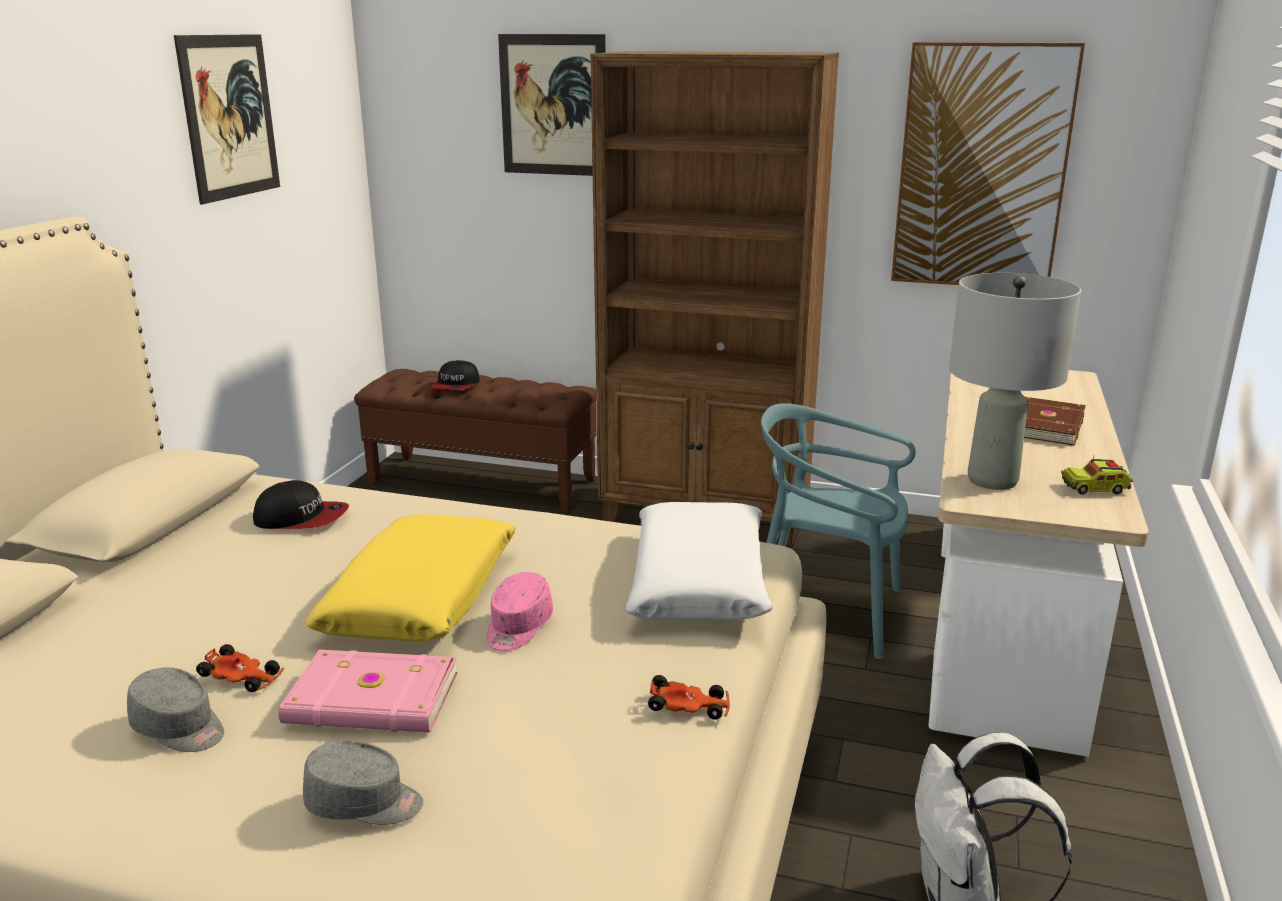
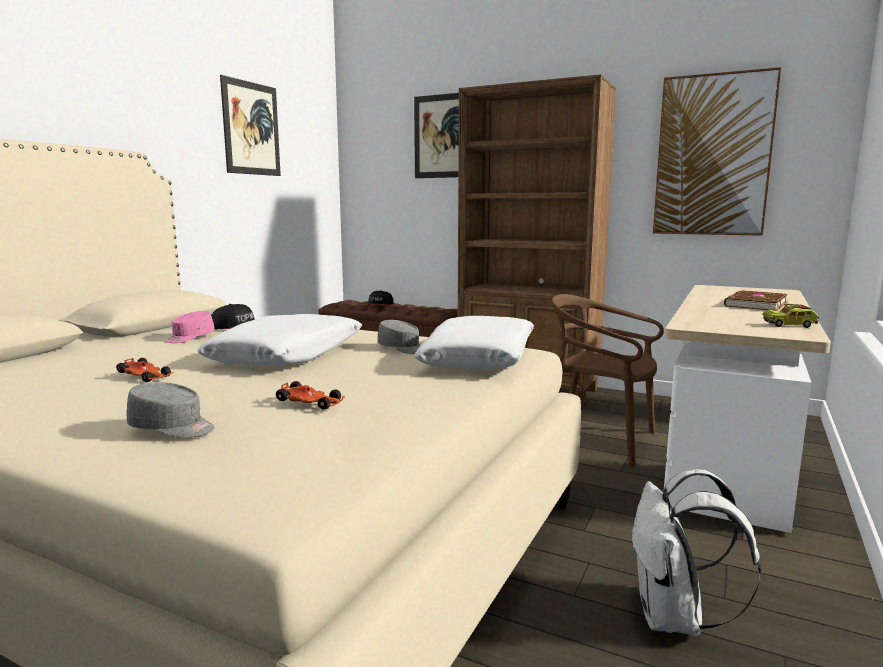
camera: 10 degrees right, 10 degrees down
(180, 728) = (86, 393): grey cap -> grey cap (402, 348)
(372, 700) = (218, 387): pink book -> none
(422, 597) = (288, 356): yellow pillow -> white pillow
(518, 627) = (341, 369): pink cap -> pink cap (190, 338)
(689, 707) = (440, 405): toy car -> toy car (311, 403)
(827, 612) = (599, 440): turquoise chair -> brown chair
(991, 480) = (708, 320): grey table lamp -> none

